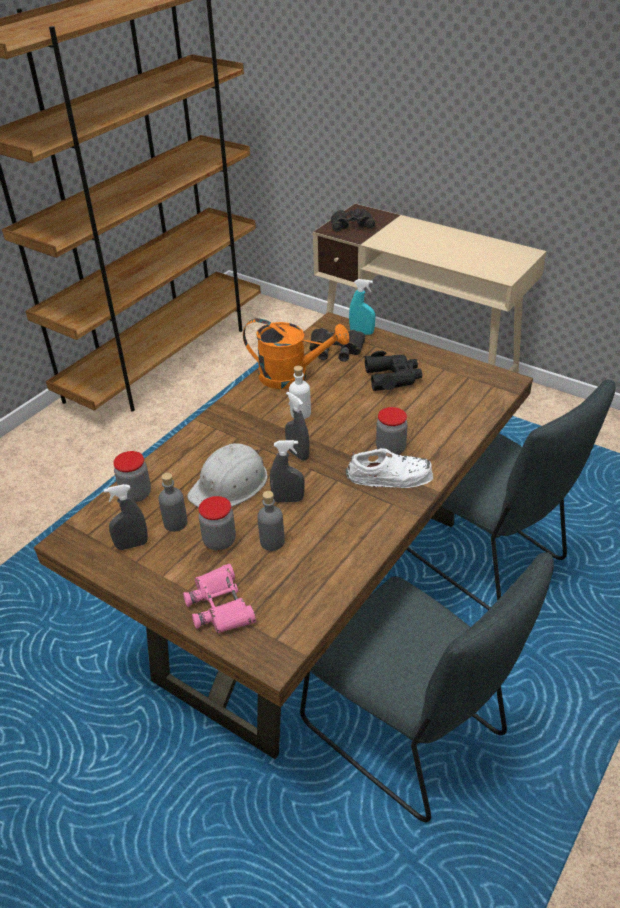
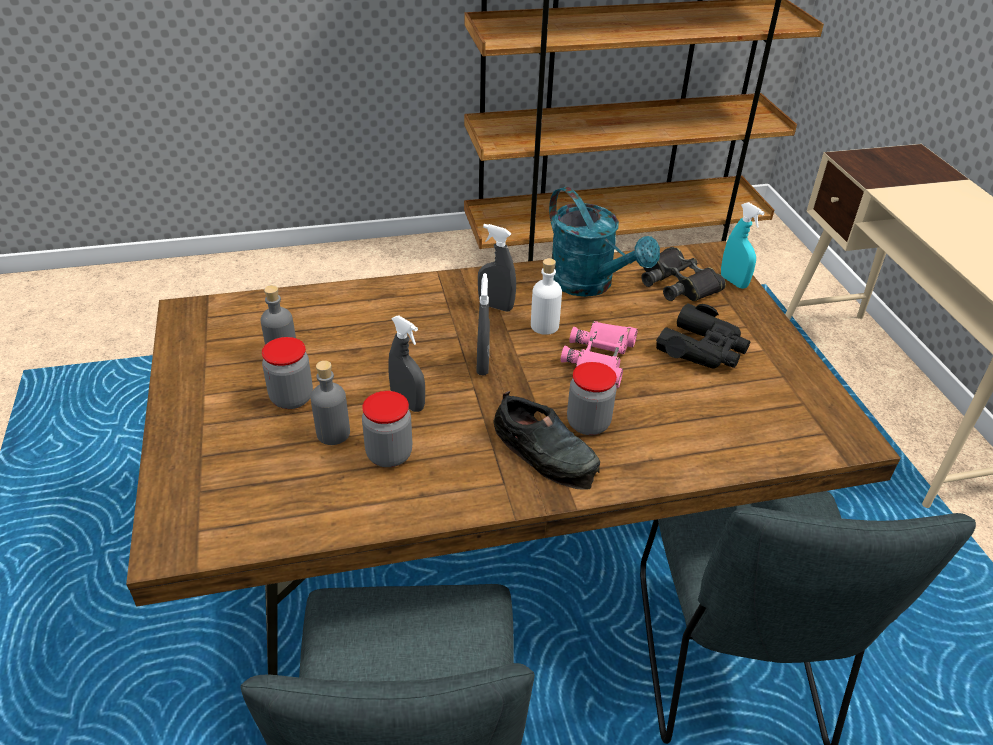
camera: 40 degrees right, 0 degrees up
(132, 545) = (223, 349): grey spray bottle -> grey spray bottle (496, 306)
(136, 494) = (291, 307): jar -> jar (389, 454)
(220, 605) = (204, 458): pink binoculars -> pink binoculars (600, 359)
(230, 485) = (378, 352): white hard hat -> none
(292, 376) = (589, 284): orange watering can -> turquoise watering can
(351, 224) = (884, 164): black binoculars -> none
(390, 475) = (546, 451): white shoe -> black shoe

